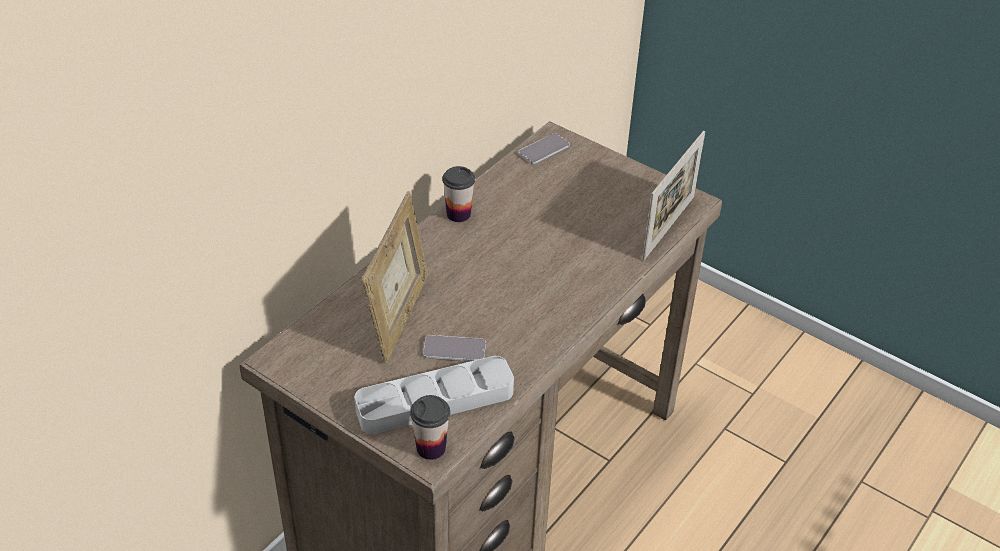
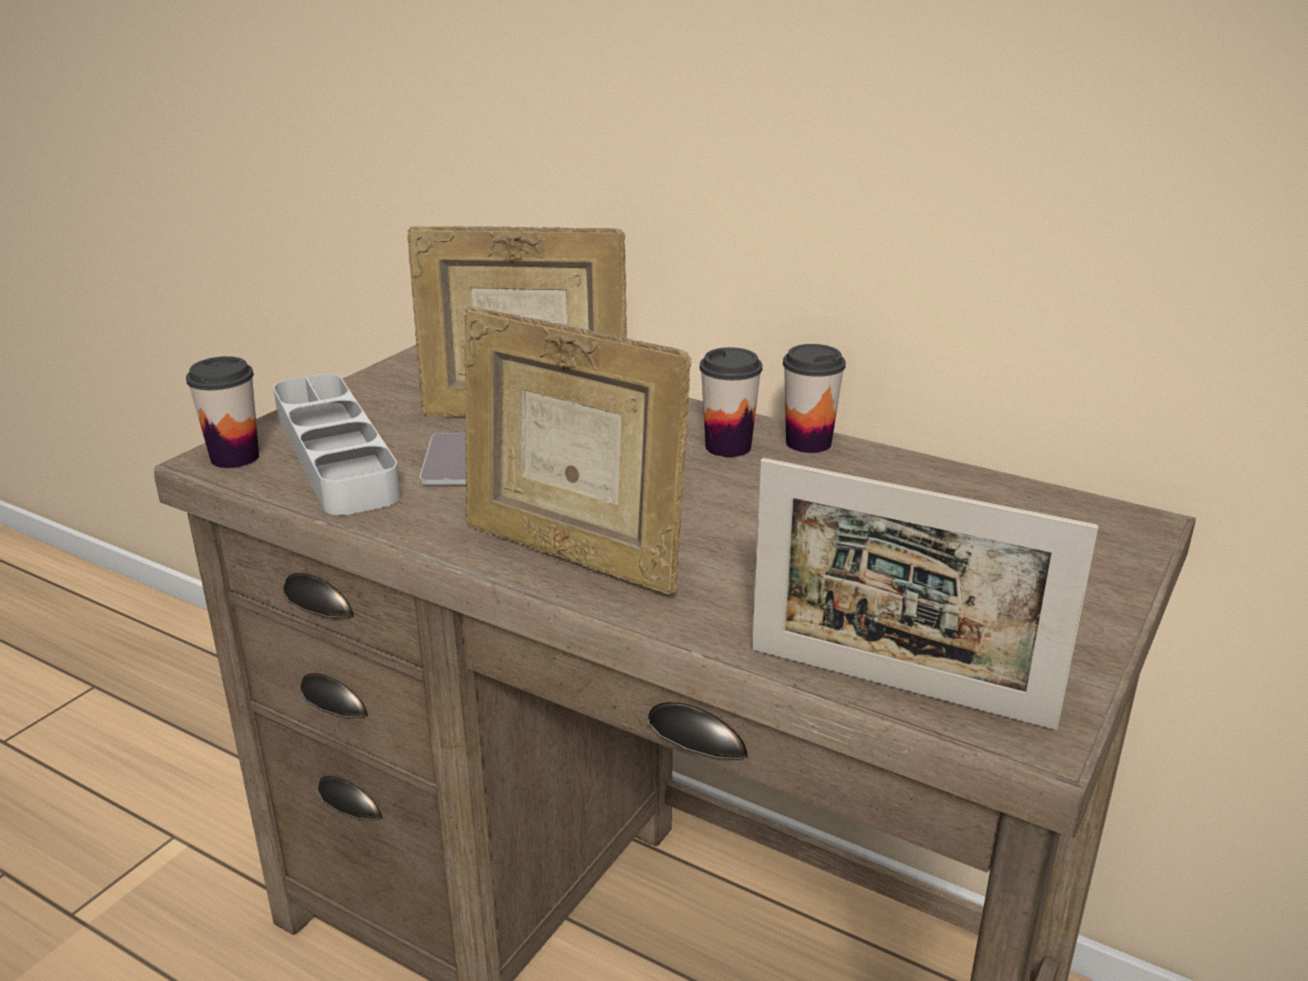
camera: 85 degrees right, 15 degrees down
(457, 243) = (728, 447): none -> cup
(544, 150) = (1077, 513): phone -> none
(563, 307) = (571, 554): none -> picture frame

